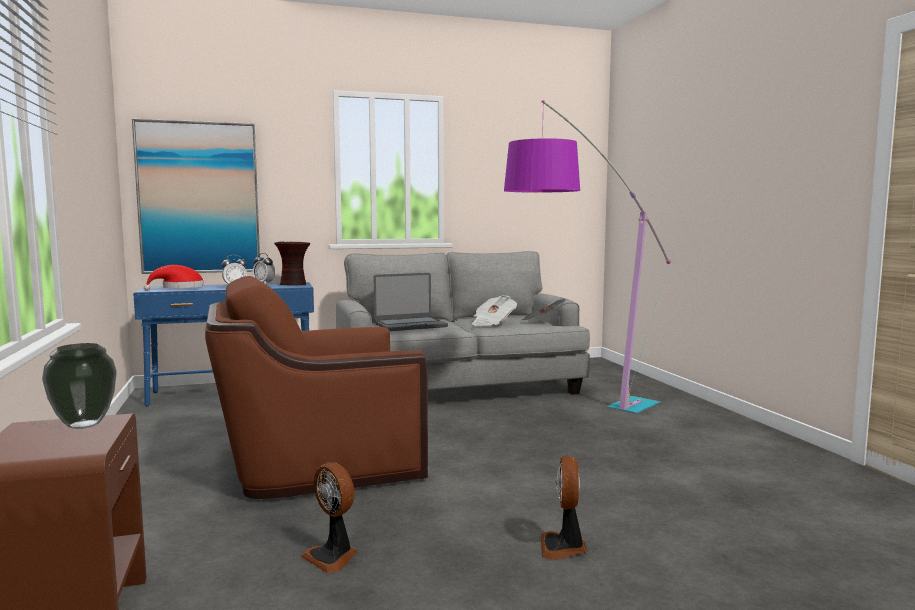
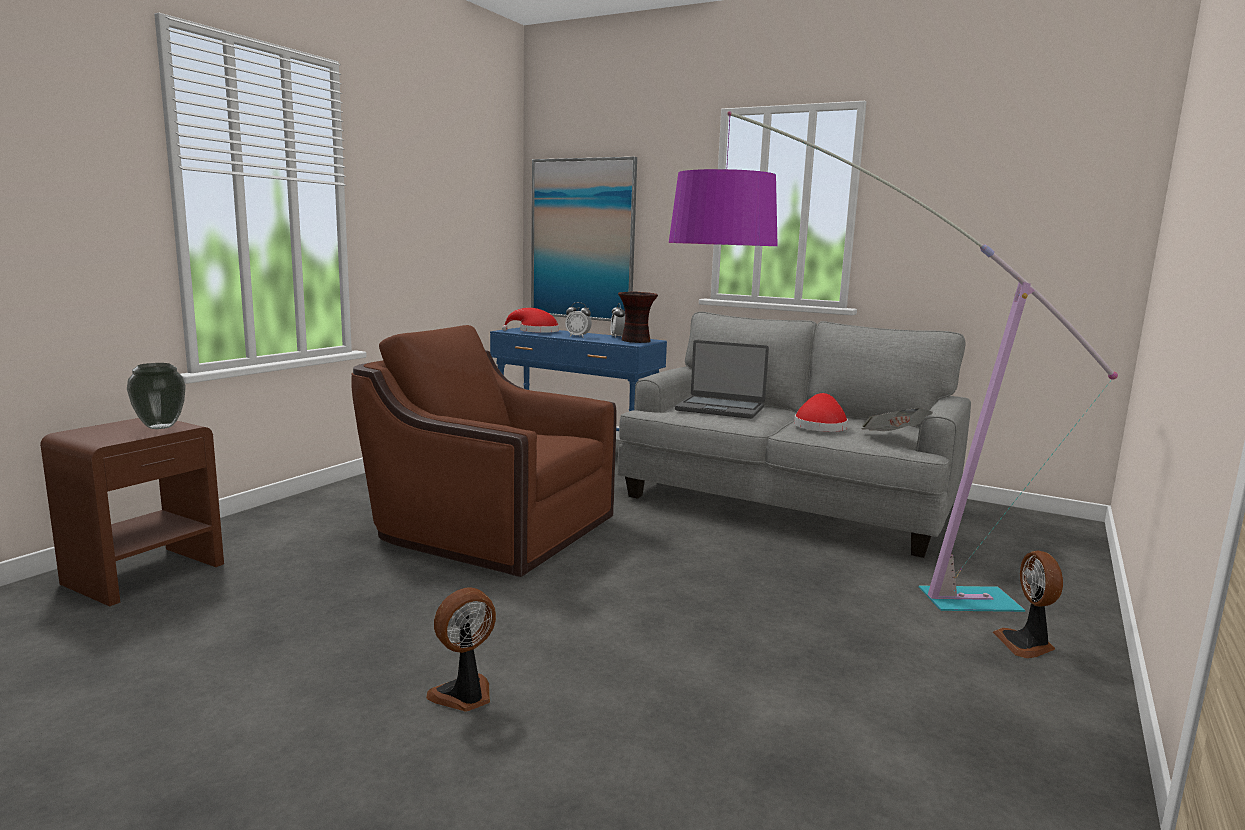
camera: 45 degrees right, 5 degrees up
(333, 556) = (321, 605): fan -> fan (1026, 644)
(492, 323) = (820, 426): newspaper -> red hat

